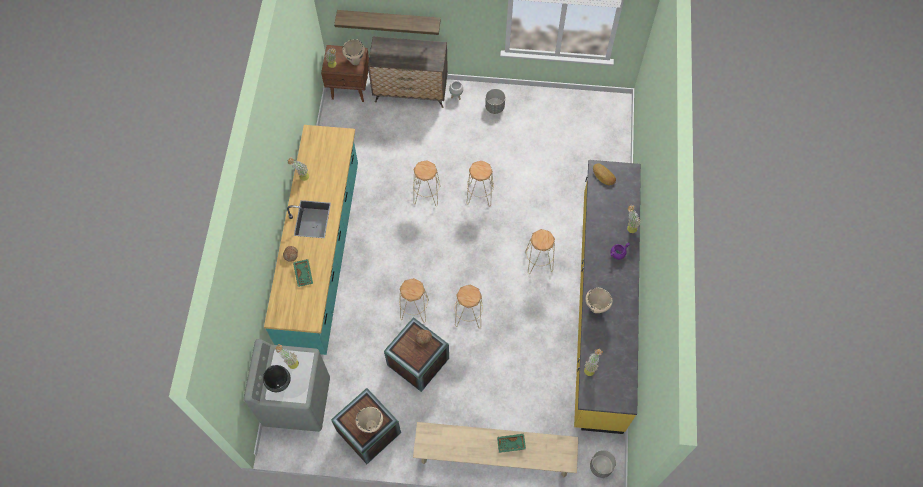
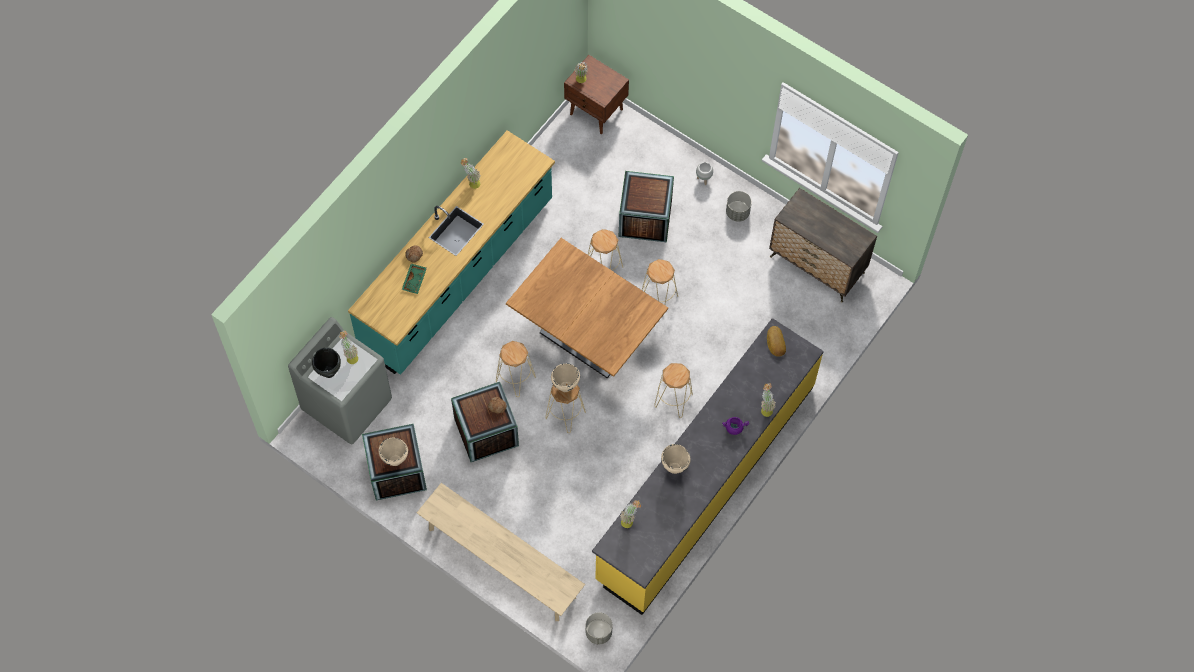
camera: 30 degrees right, 0 degrees up
(355, 61) = (606, 88): beige cooking pot -> beige cooking pot (565, 387)
(389, 20) = (657, 63): shelf -> none
(411, 91) = (659, 149): dresser -> dresser (817, 265)
(433, 144) = (645, 218): none -> crate
(447, 251) = (586, 339): none -> brown dining table
(511, 444) = (516, 554): green tray -> none

